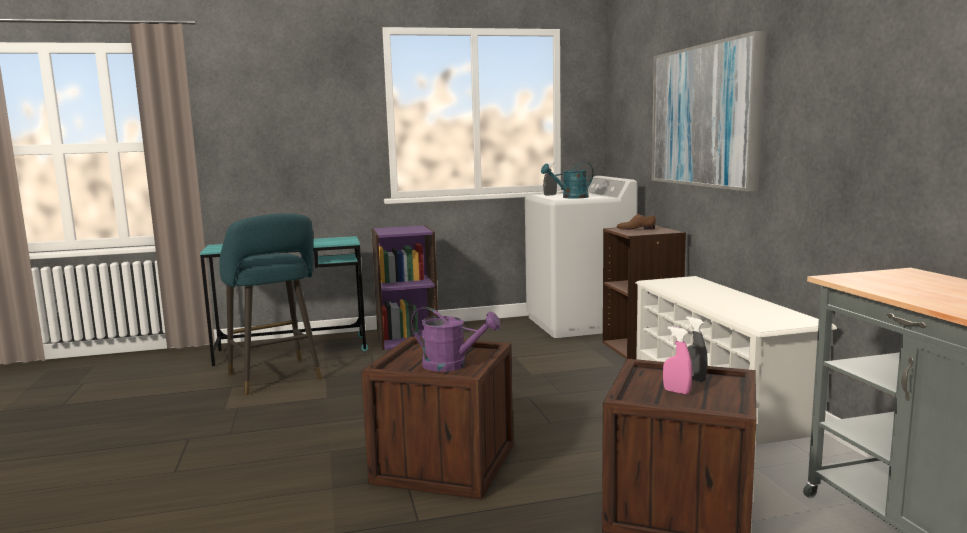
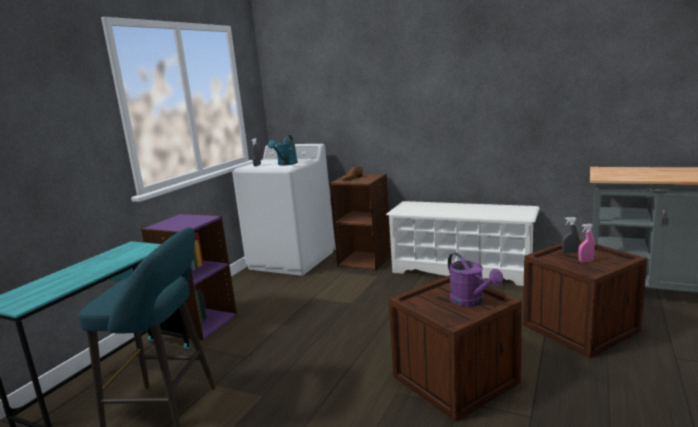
camera: 50 degrees left, 5 degrees up
(452, 365) = (471, 301): purple watering can -> purple watering can turned 90 degrees clockwise
(705, 116) = (399, 94): picture -> none

